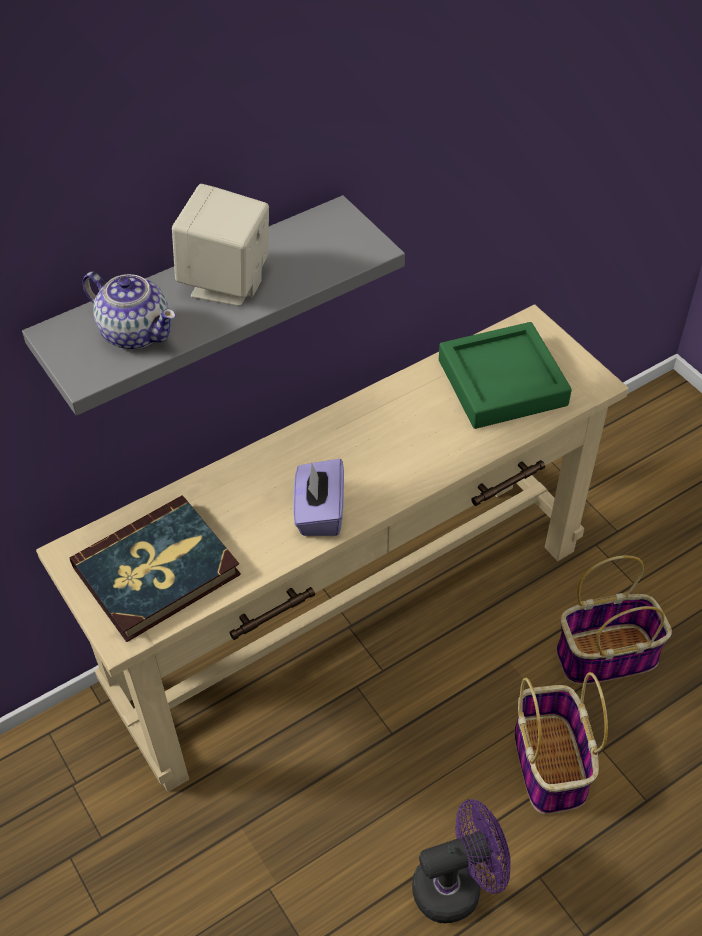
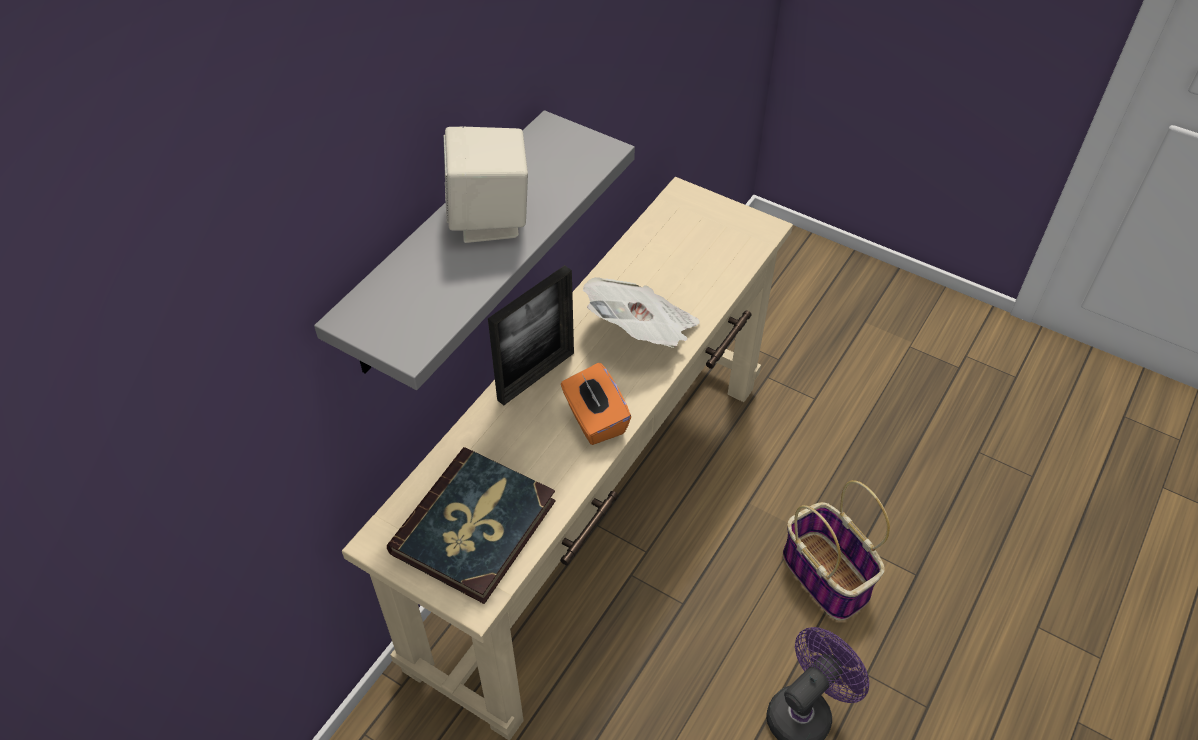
camera: 25 degrees left, 0 degrees up
(135, 332) = (432, 291): teapot -> none
(289, 454) = (536, 376): none -> picture frame
(319, 512) = (594, 419): purple tissue box -> orange tissue box
(412, 446) = (642, 332): none -> newspaper
(502, 382) = (687, 252): green tray -> none
(607, 655) = (824, 466): basket -> none

